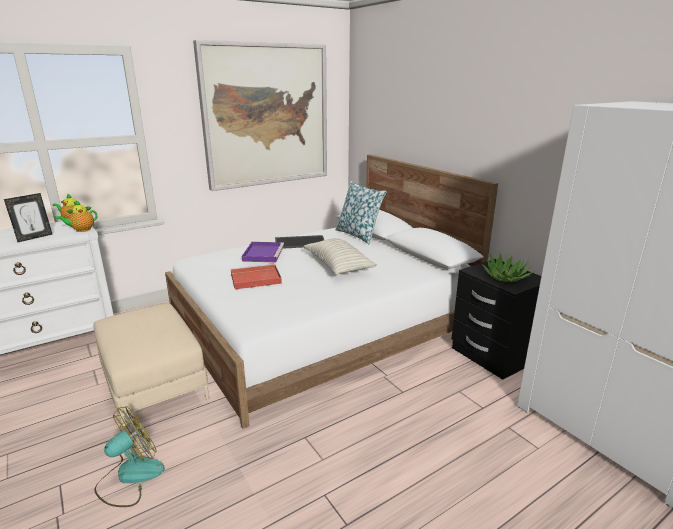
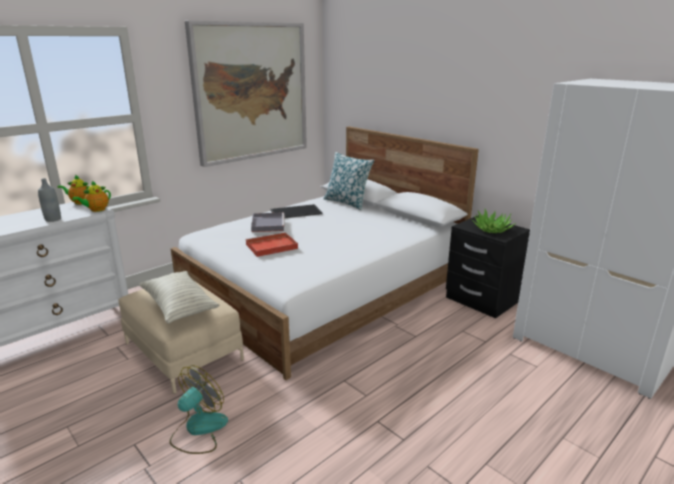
camera: 10 degrees left, 0 degrees up
(34, 237) = (53, 219): picture frame -> grey bottle
(263, 253) = (267, 224): purple tray -> grey tray
(338, 266) = (341, 231): pillow -> pillow (179, 306)

